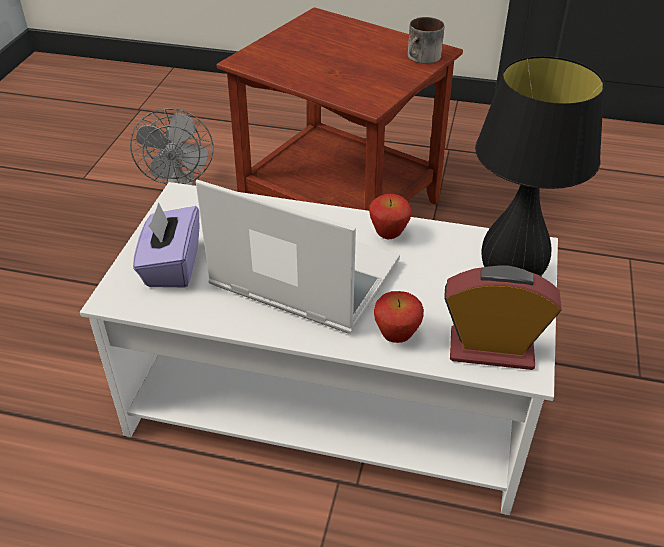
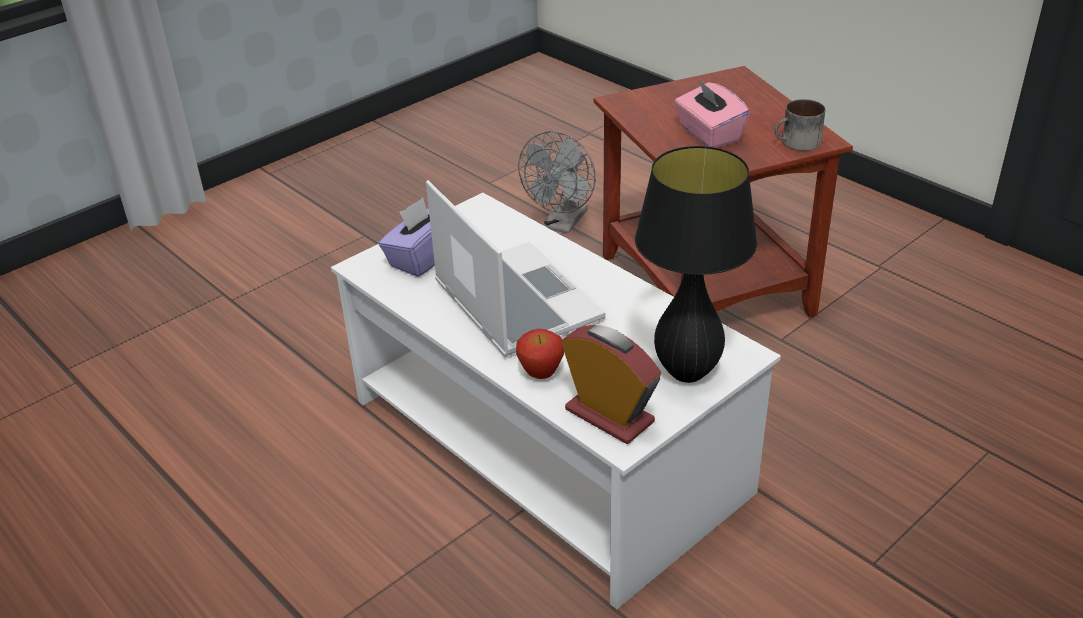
camera: 35 degrees right, 5 degrees down
(348, 69) = (709, 134): none -> pink tissue box
(388, 235) = (620, 296): apple -> none

